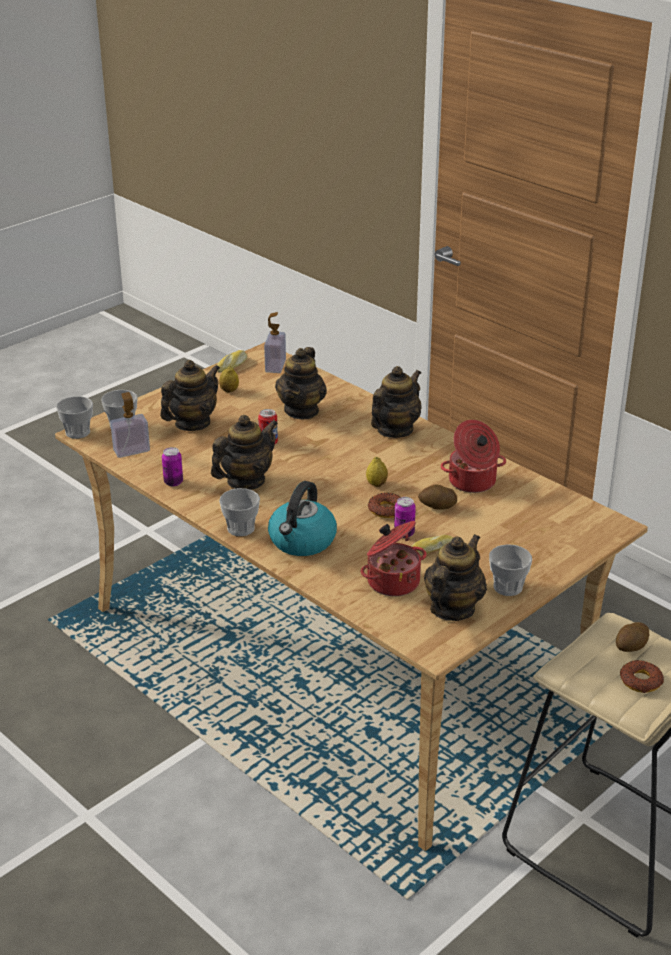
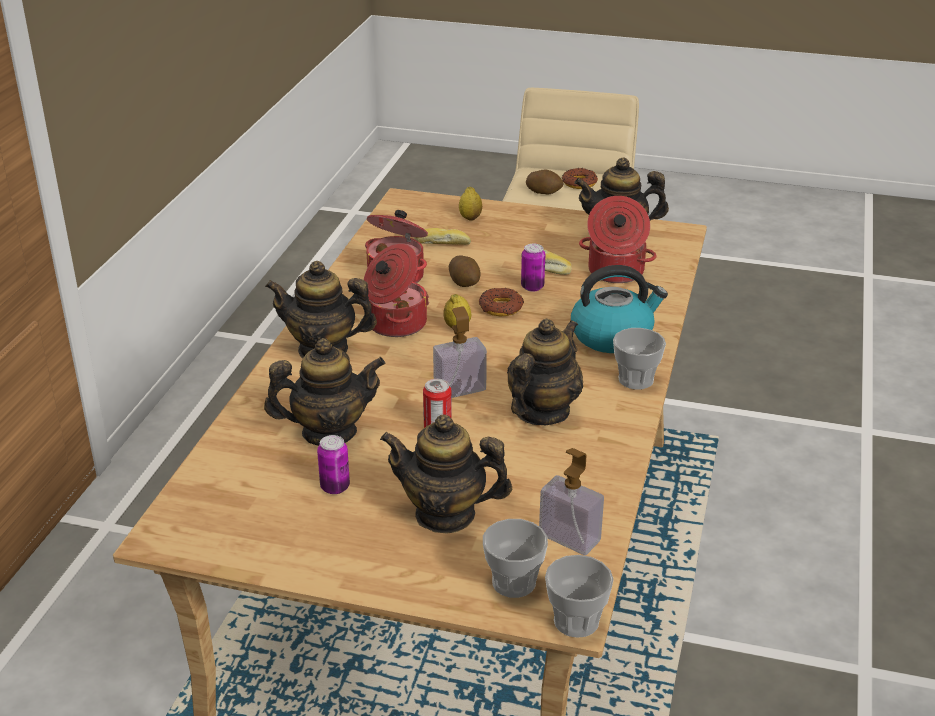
camera: 120 degrees left, 0 degrees up
(173, 482) = (603, 465): can -> can (335, 487)
(229, 391) = (319, 520): lemon -> lemon (470, 218)
(232, 366) = (230, 551): bread -> bread (442, 243)
(245, 481) = (542, 412): teapot -> teapot turned 105 degrees clockwise
(275, 366) = (203, 506): soap dispenser -> soap dispenser (459, 389)
(403, 462) = (395, 323): none -> cooking pot
(507, 587) = (556, 222): cup -> none

